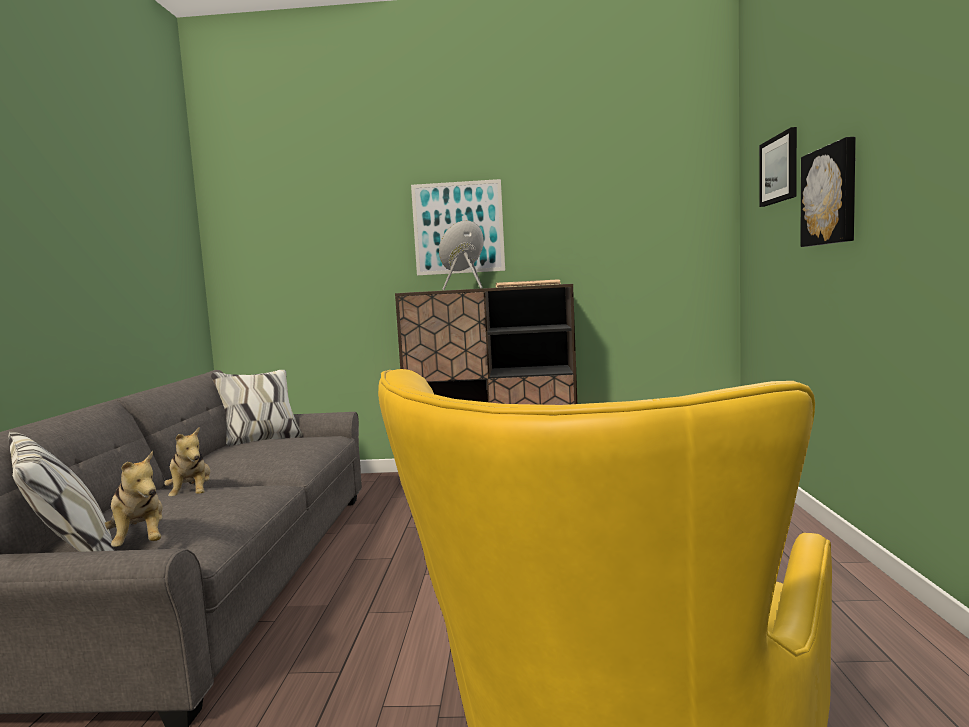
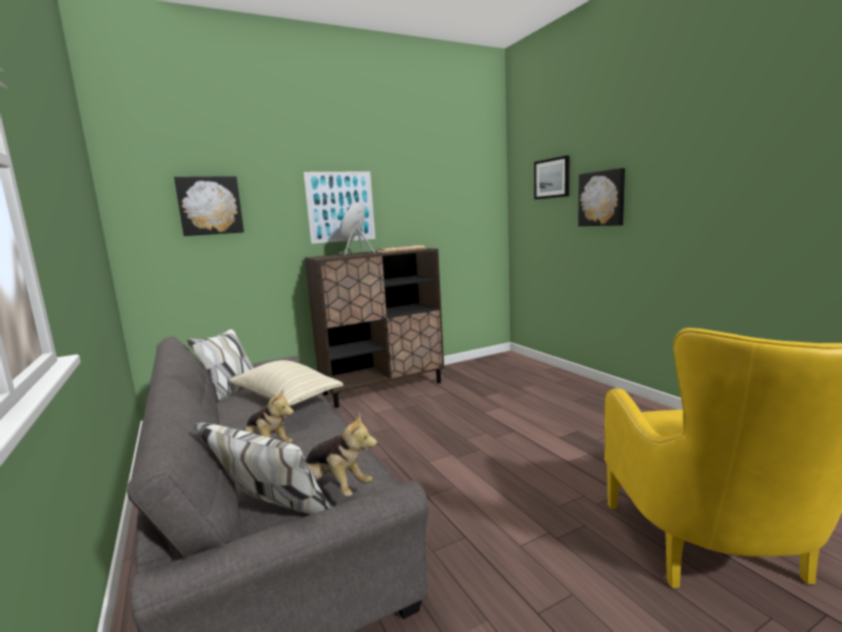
camera: 30 degrees left, 5 degrees up
(278, 452) = (286, 398): none -> beige pillow
(303, 229) = (210, 205): none -> picture

